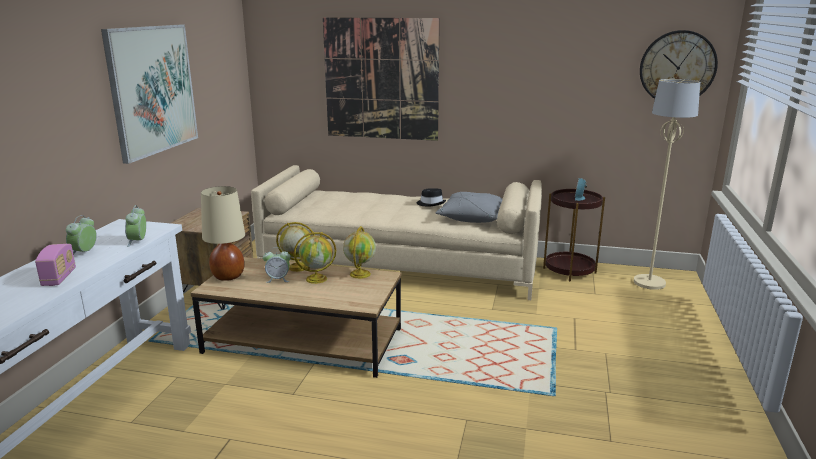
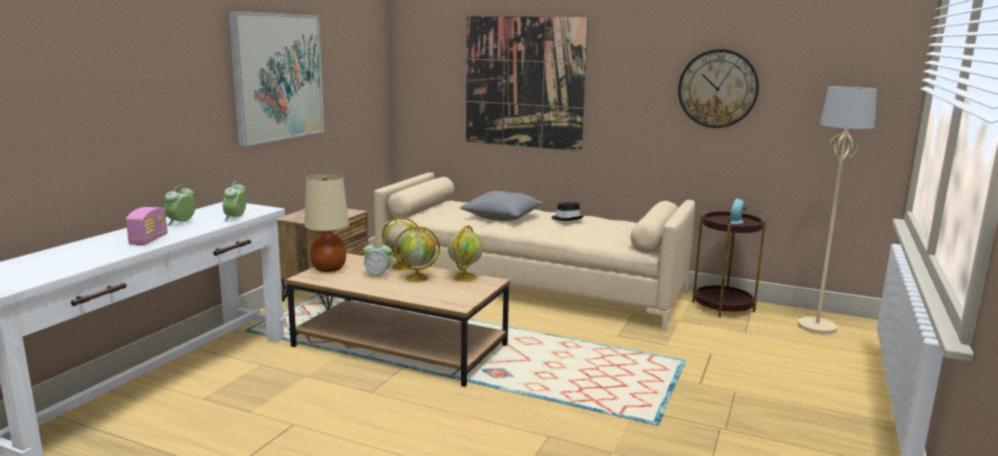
camera: 10 degrees right, 5 degrees down
(472, 217) = (607, 234): grey pillow -> grey pillow (502, 217)
(677, 67) = (856, 75): wall clock -> wall clock (717, 88)

